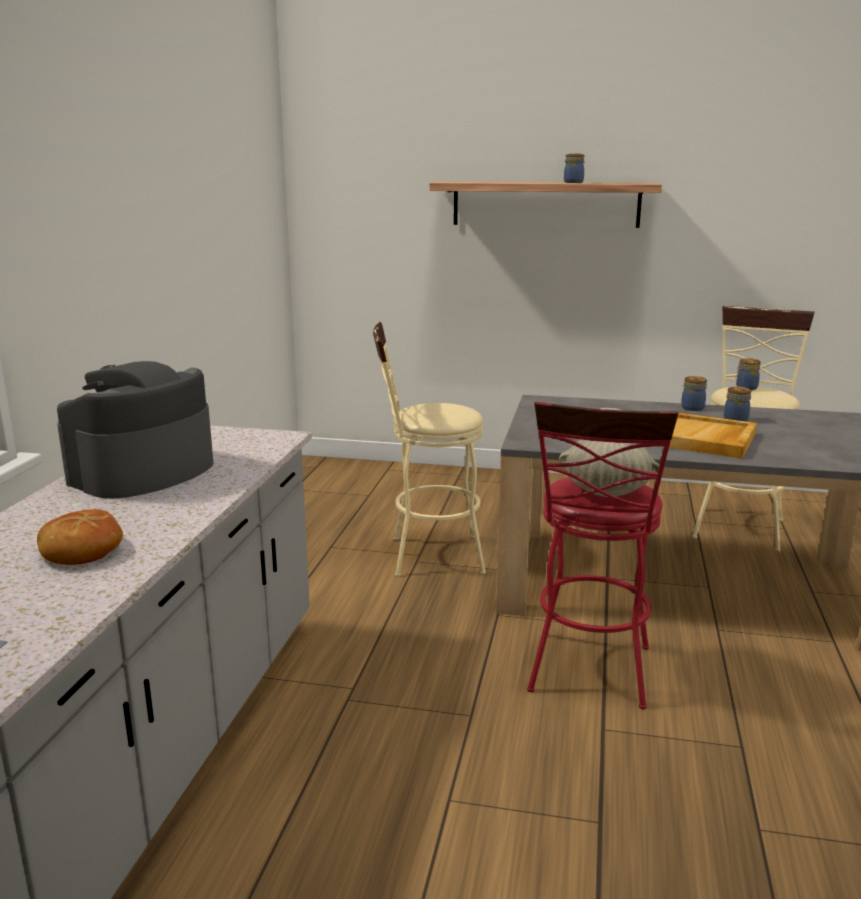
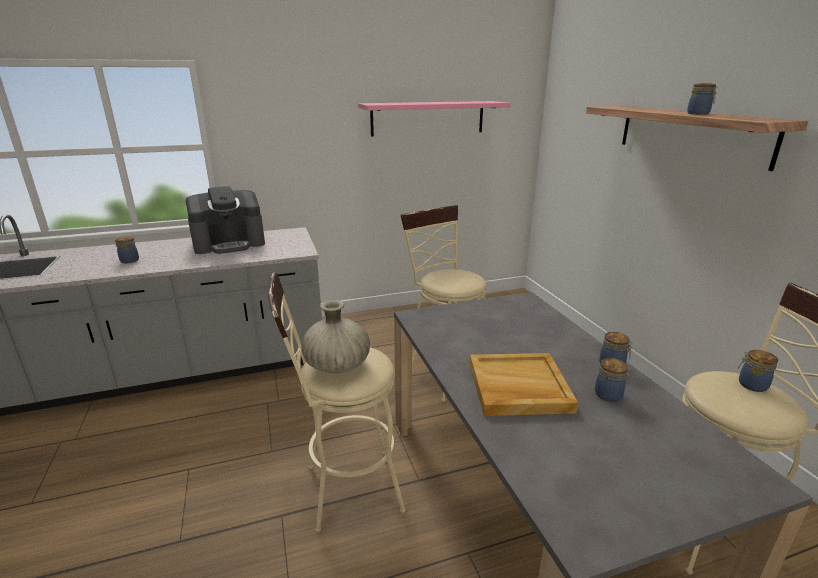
camera: 60 degrees right, 5 degrees up
(81, 550) = (130, 260): bread -> jar
(143, 472) = (229, 244): coffee machine -> coffee machine turned 150 degrees clockwise
(212, 212) = (428, 118): none -> pink shelf
(589, 675) = (344, 490): red stool -> beige stool

